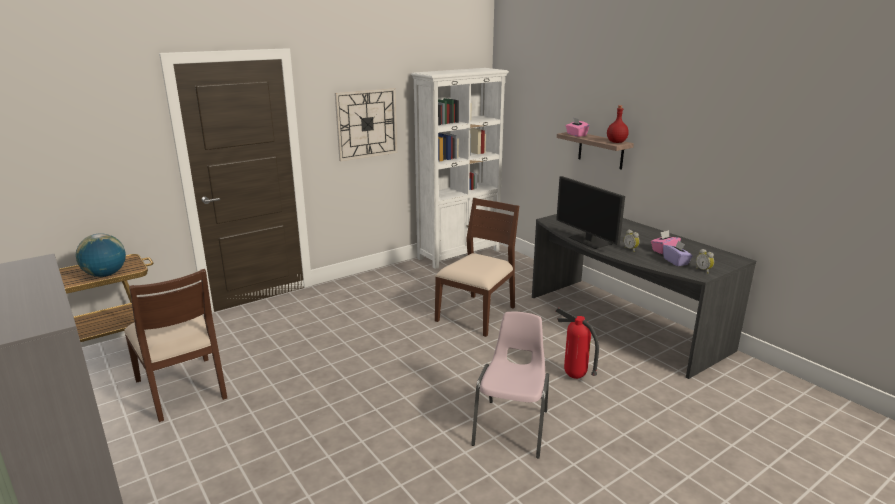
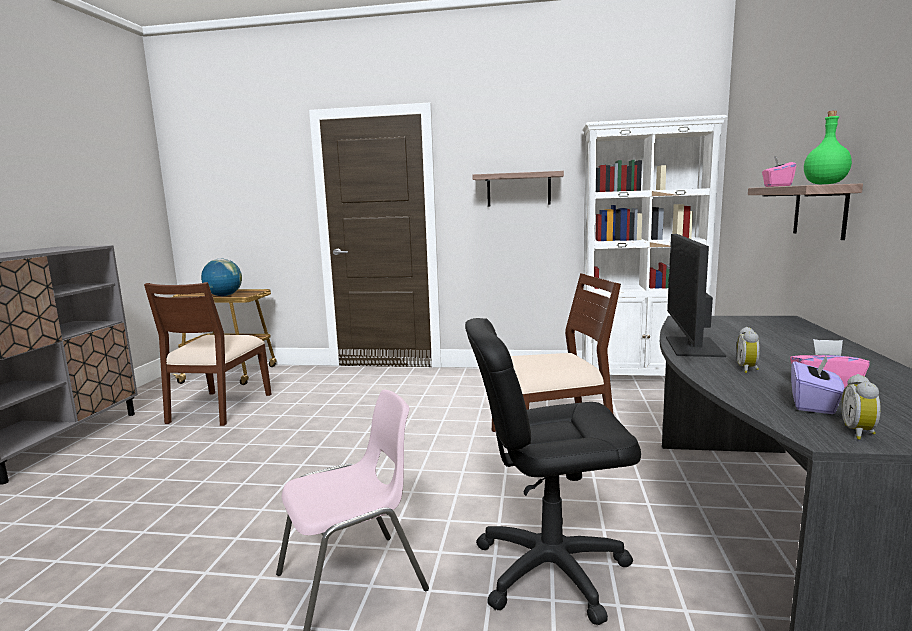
camera: 45 degrees right, 10 degrees down
(366, 124) = (518, 189): wall clock -> shelf
(574, 376) = (550, 569): fire extinguisher -> black office chair
(616, 142) = (824, 184): red bottle -> green bottle

